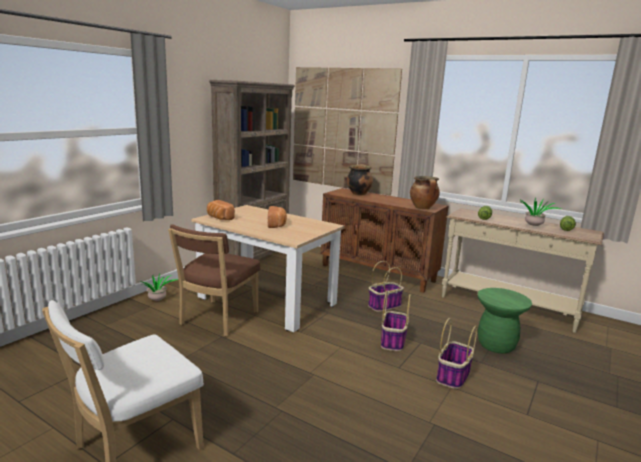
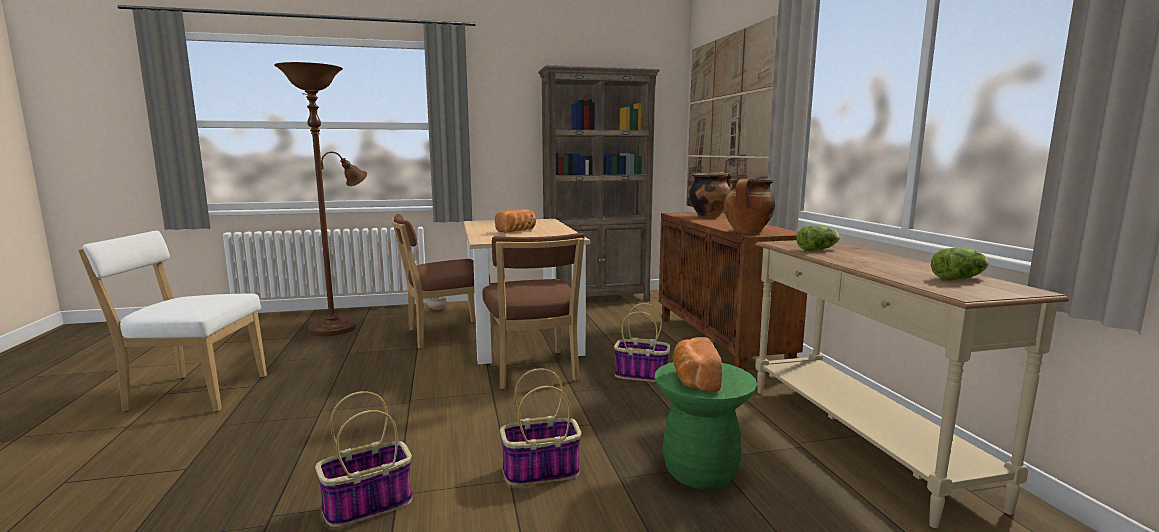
camera: 45 degrees right, 5 degrees down
(106, 344) = (338, 327): none -> brown floor lamp
(219, 218) = (487, 222): bread -> bread (693, 380)
(332, 325) = (532, 372): none -> brown chair
(393, 341) = (560, 409): basket -> basket (367, 505)
(533, 226) = (881, 267): potted plant -> none

